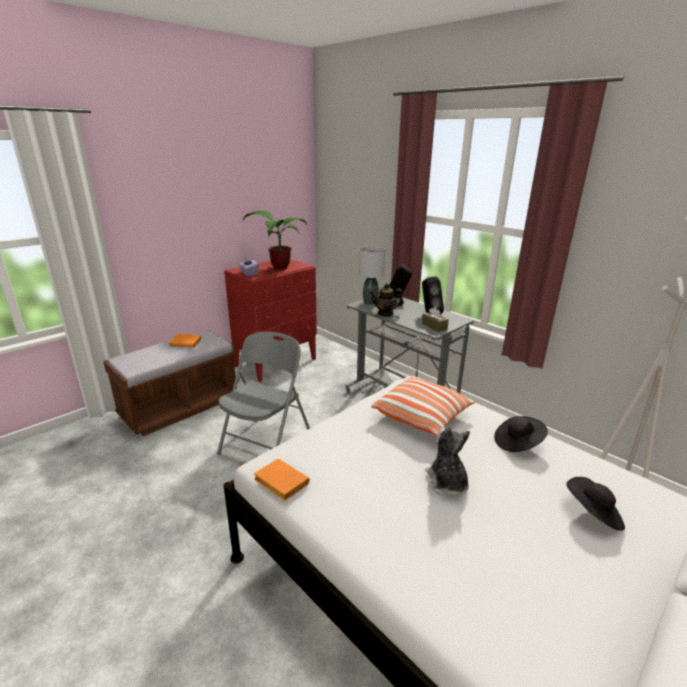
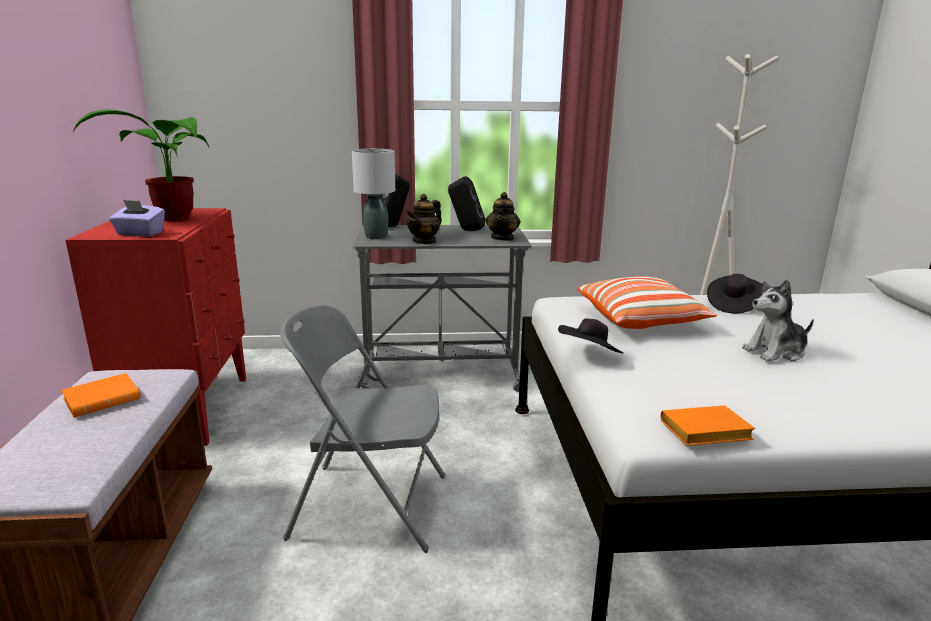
camera: 50 degrees left, 5 degrees down
(266, 442) = (370, 505): grey chair -> grey chair turned 60 degrees counterclockwise
(434, 326) = (502, 238): brown tissue box -> teapot
(446, 483) = (776, 352): plush toy -> plush toy turned 45 degrees counterclockwise
(593, 514) = (856, 322): black hat -> black hat (589, 356)

